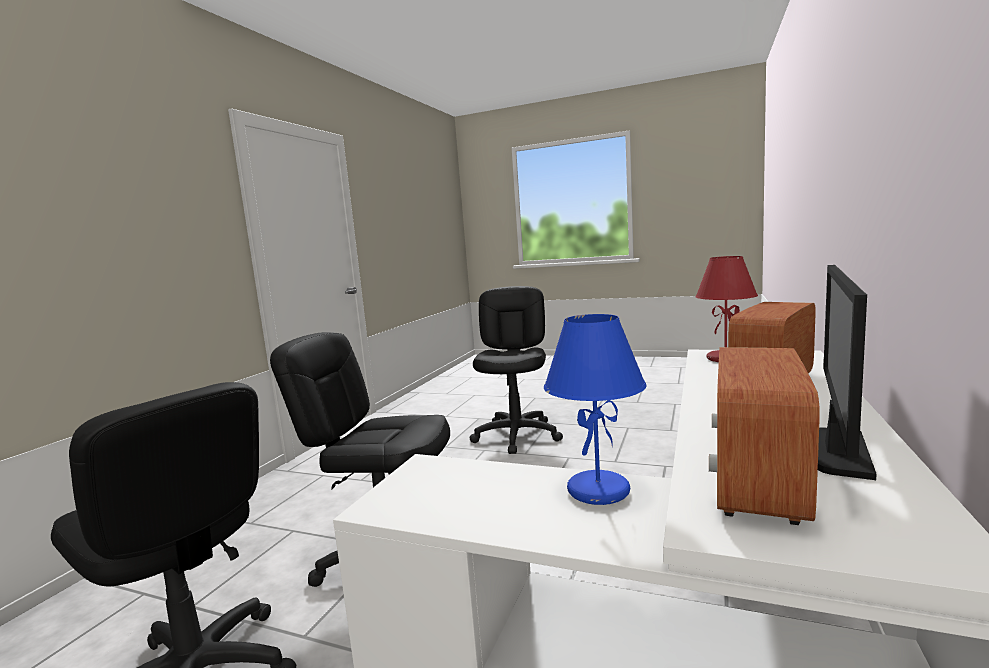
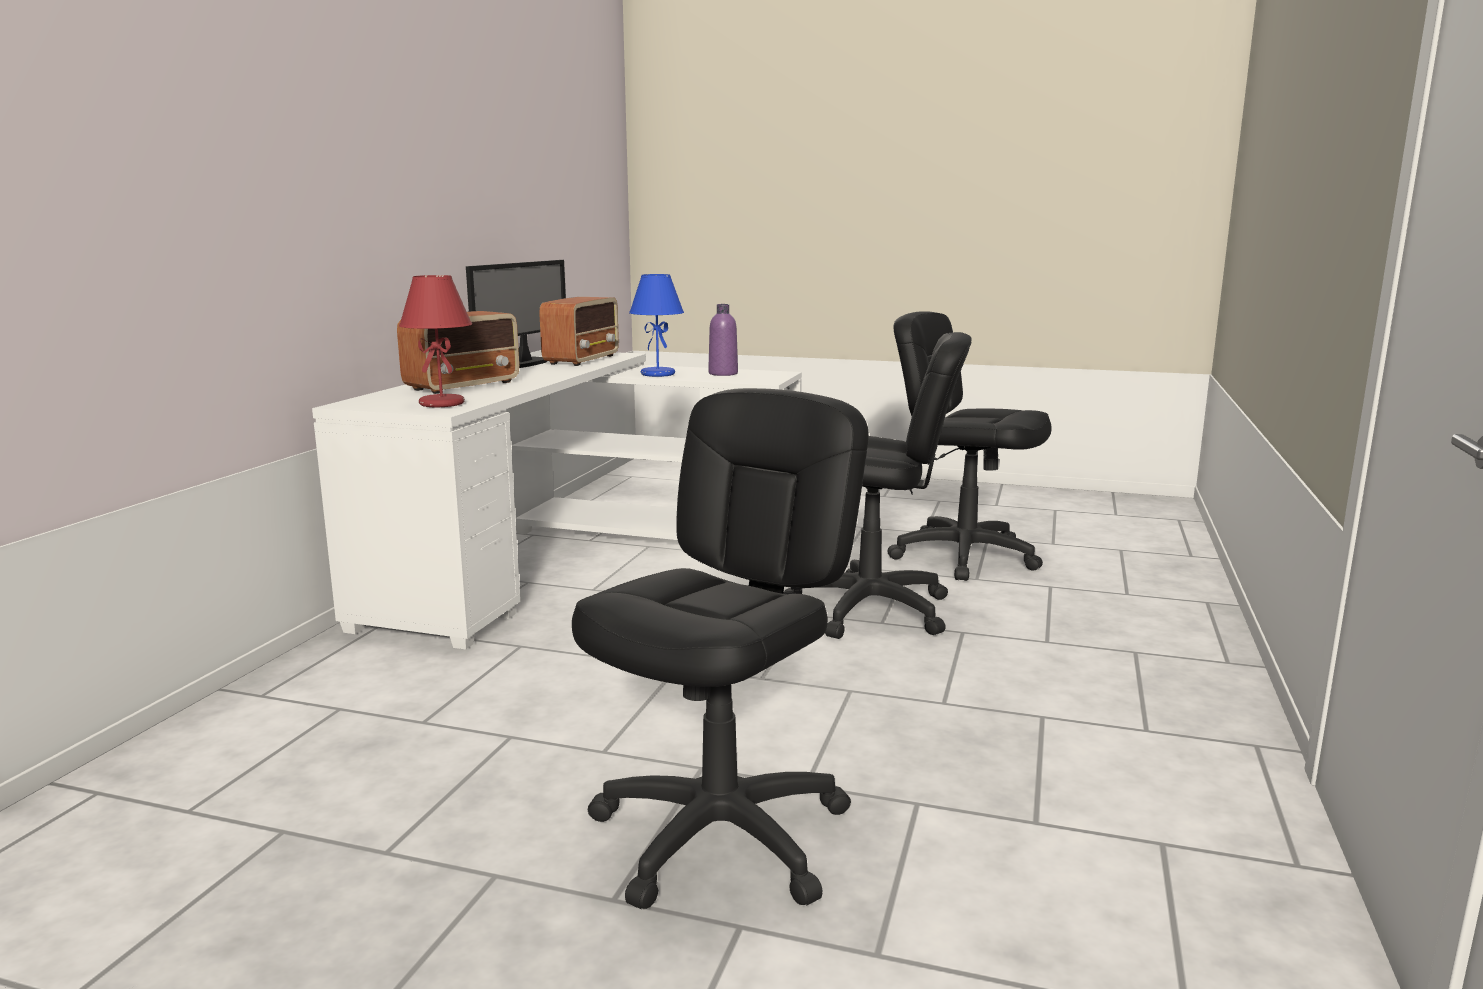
camera: 175 degrees right, 5 degrees up
(481, 498) = (723, 373): none -> purple bottle
(517, 436) = (722, 835): black office chair -> black office chair turned 150 degrees counterclockwise

